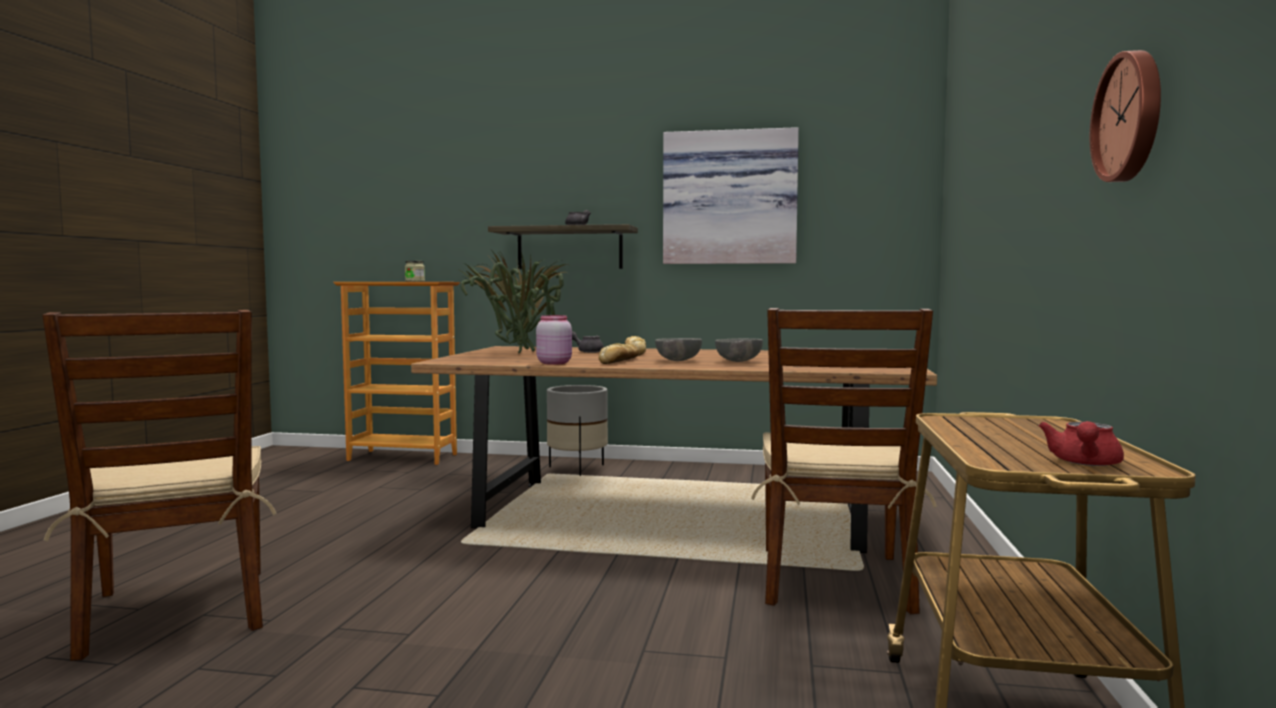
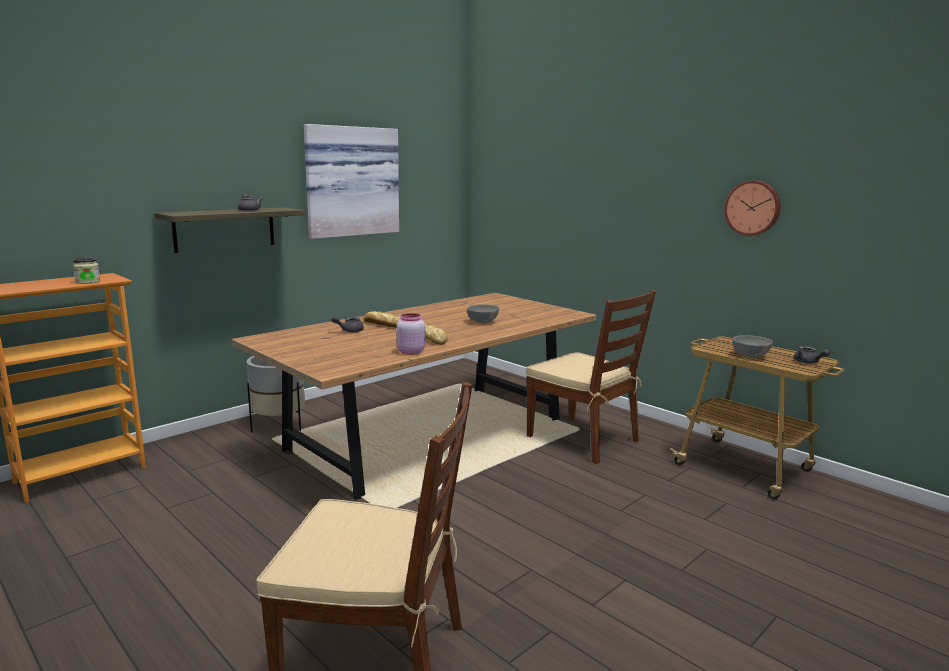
camera: 55 degrees left, 10 degrees up
(518, 352) = (313, 344): potted plant -> none
(677, 361) = (454, 329): grey bowl -> grey bowl (751, 356)
(1084, 463) = (808, 362): red teapot -> grey teapot

